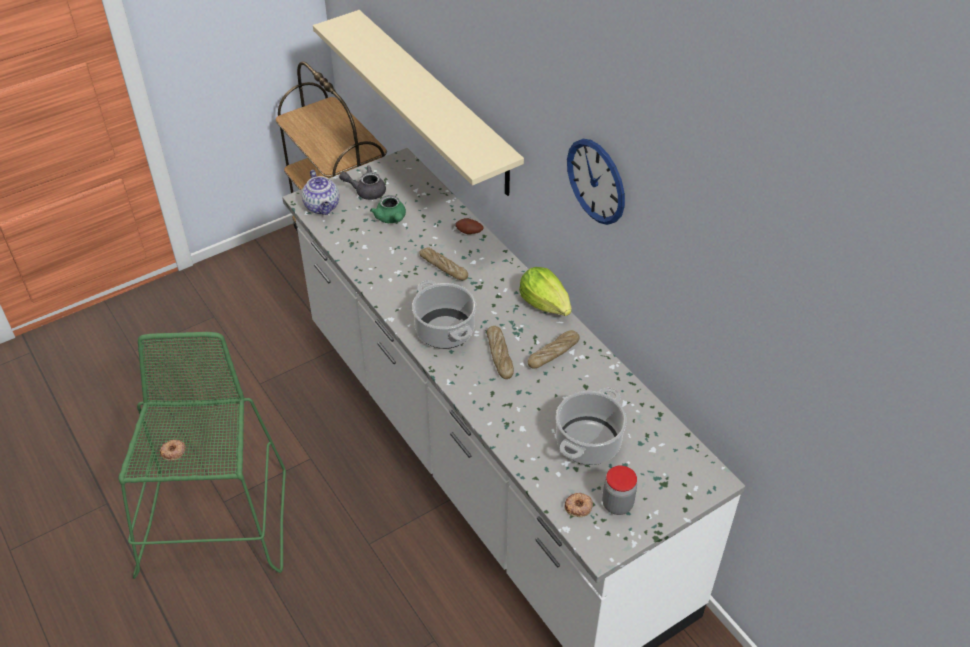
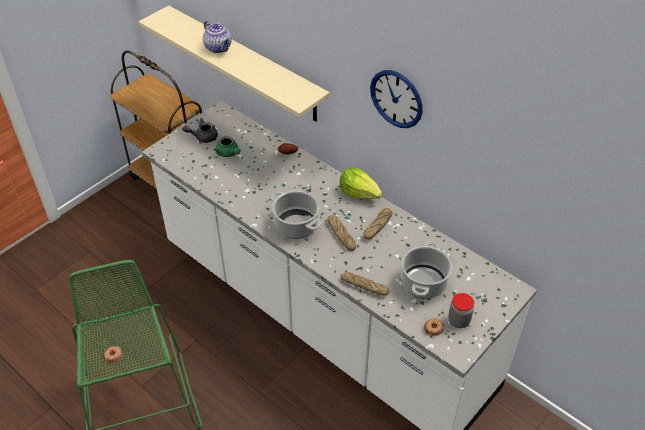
camera: 15 degrees left, 0 degrees up
(322, 207) = (175, 153): teapot -> teapot (219, 48)
(443, 268) = (279, 181): bread -> bread (364, 286)

